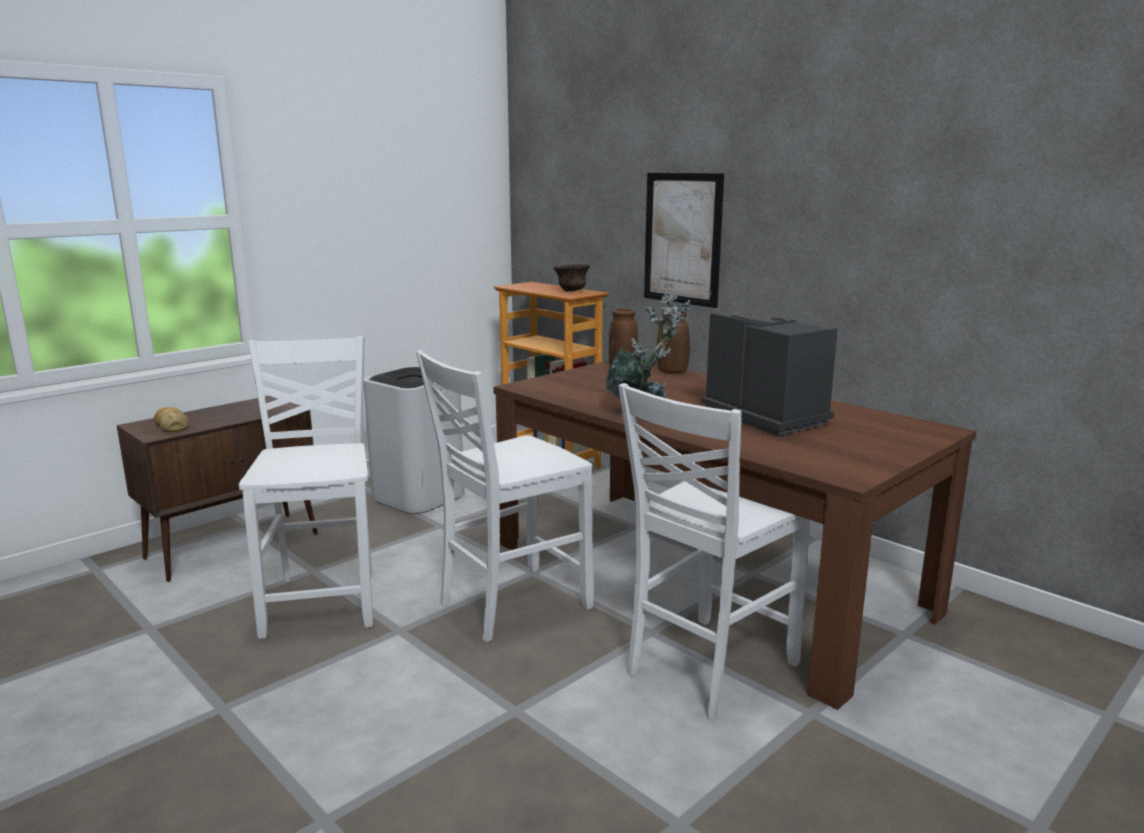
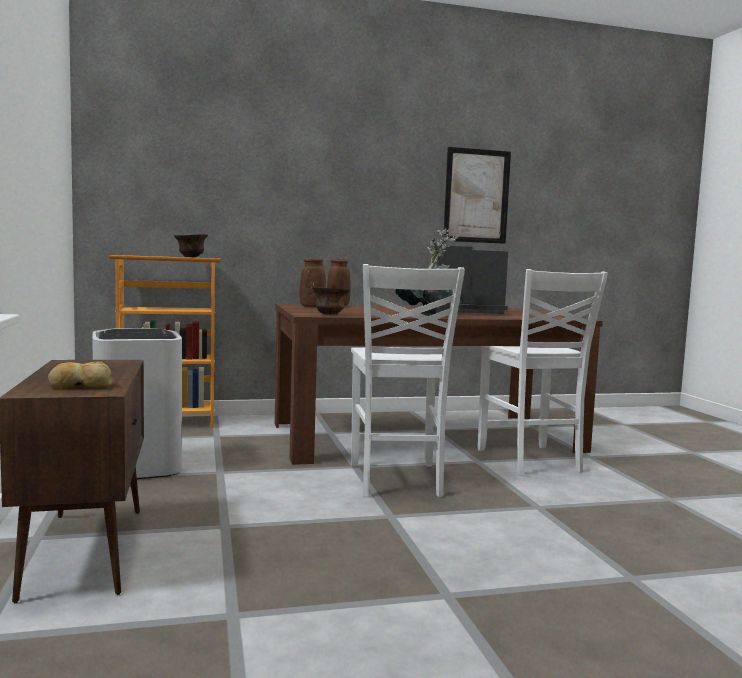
camera: 60 degrees left, 10 degrees down
(324, 601) = (297, 531): white chair -> none
(547, 389) = (329, 314): none -> brown bowl
(682, 239) = (294, 212): picture -> picture (476, 196)

